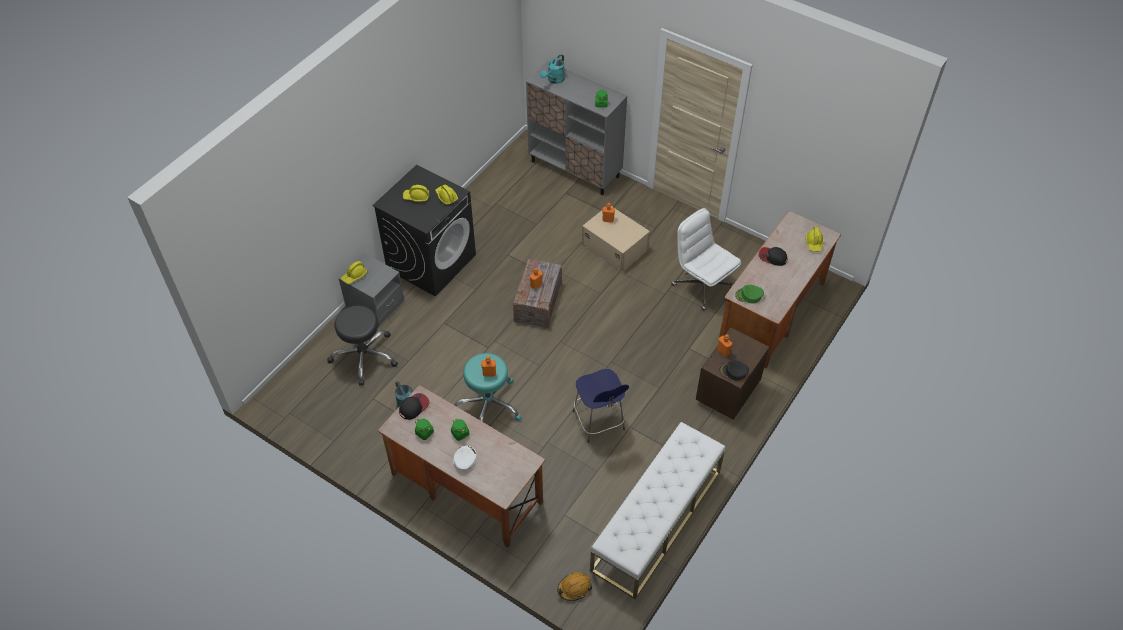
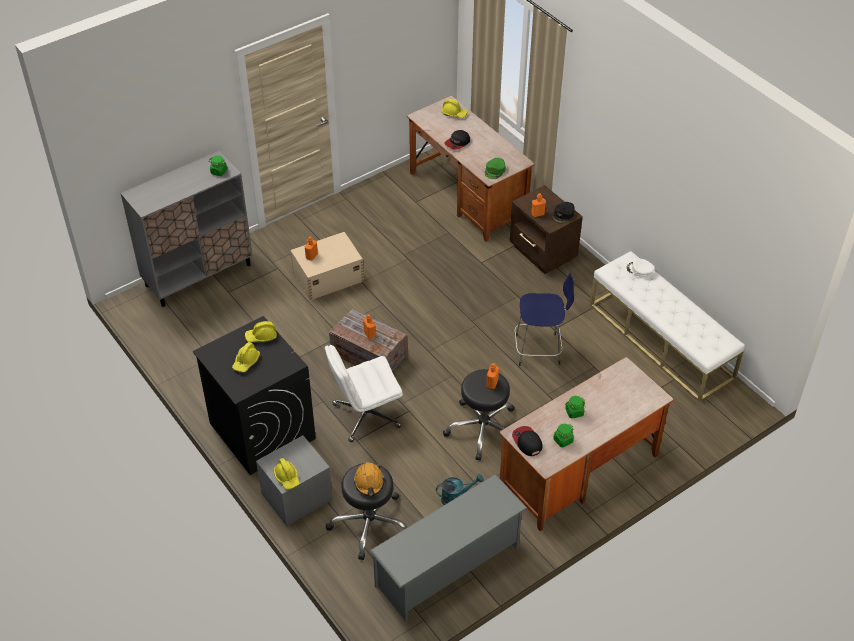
camera: 70 degrees left, 5 degrees down
(337, 420) = (448, 567): none -> grey shoe rack
(464, 459) = (606, 416): white cap -> white cap (639, 270)
(488, 404) = (483, 429): turquoise stool -> black stool
(554, 80) = (156, 195): turquoise watering can -> none
(574, 588) = (713, 418): orange hard hat -> orange hard hat (369, 482)
(702, 286) = (411, 230): white office chair -> white office chair (365, 416)

